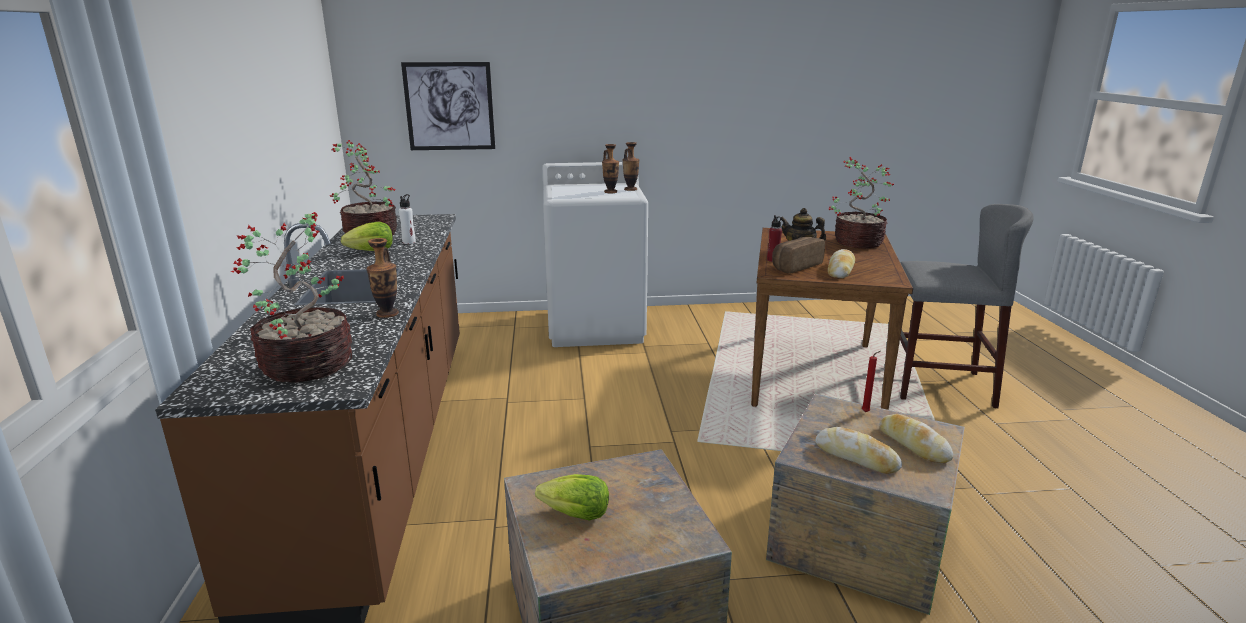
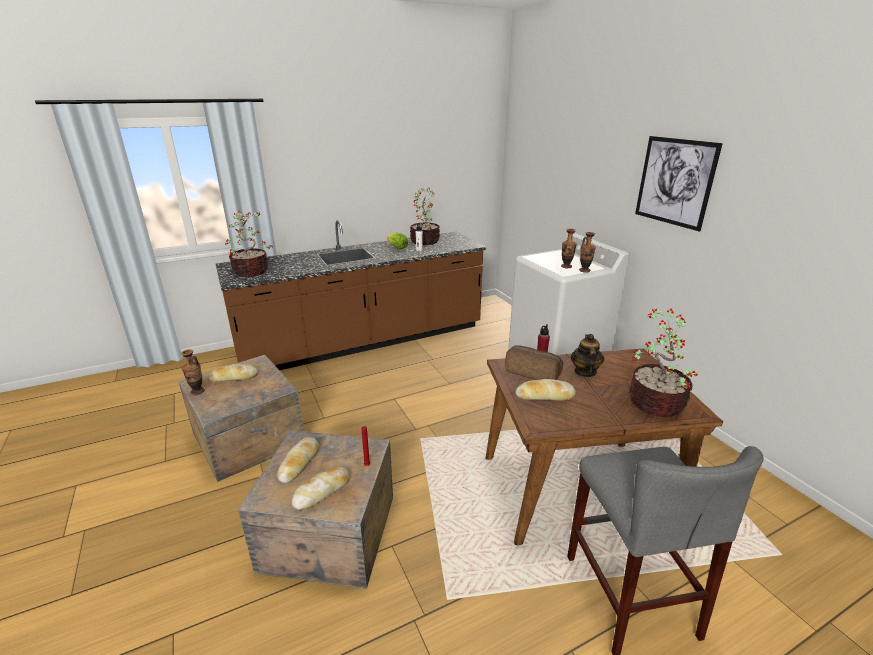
camera: 70 degrees right, 5 degrees up
(387, 314) = (310, 270): vase -> vase (197, 391)
(449, 106) = (543, 178): picture -> picture (674, 182)
(576, 515) = (234, 377): lettuce -> bread

